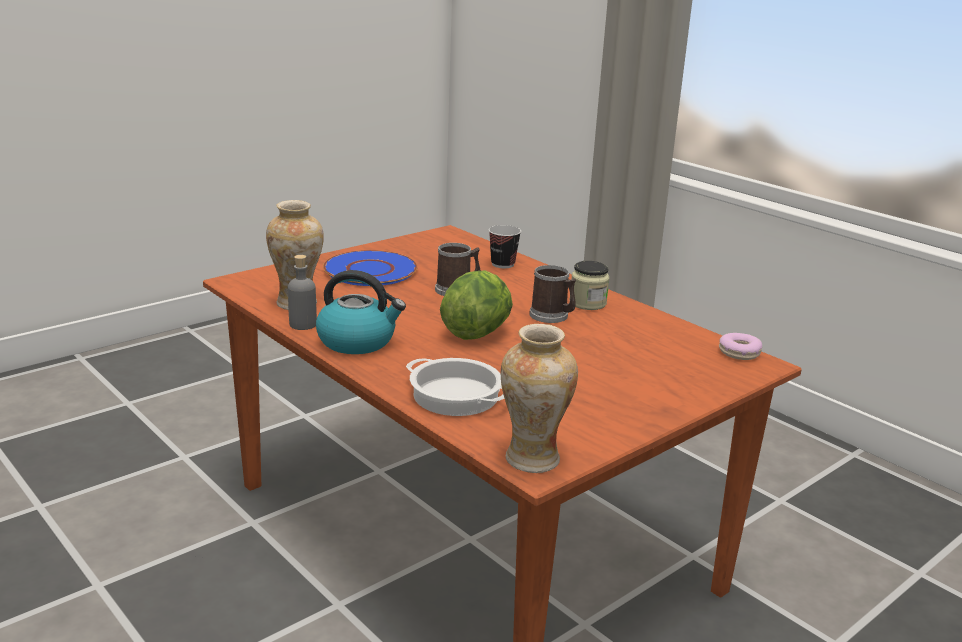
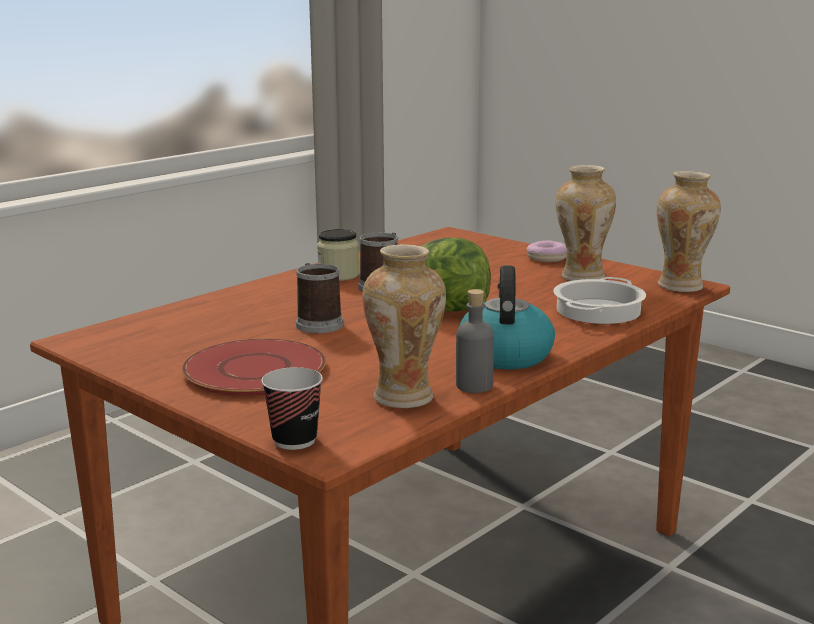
camera: 95 degrees left, 5 degrees down
(371, 270) = (254, 369): blue plate -> red plate
(503, 264) = (218, 308): cup -> cup (294, 440)
(575, 407) = (581, 277): none -> vase
(739, 352) = (432, 237): donut -> donut (547, 258)

